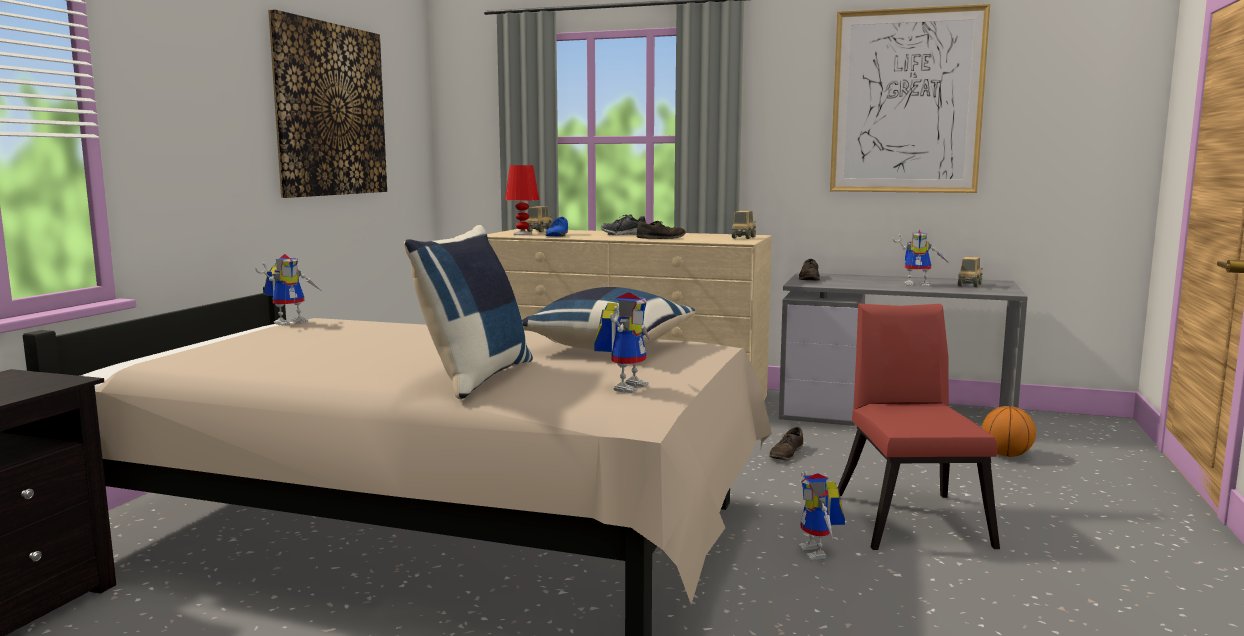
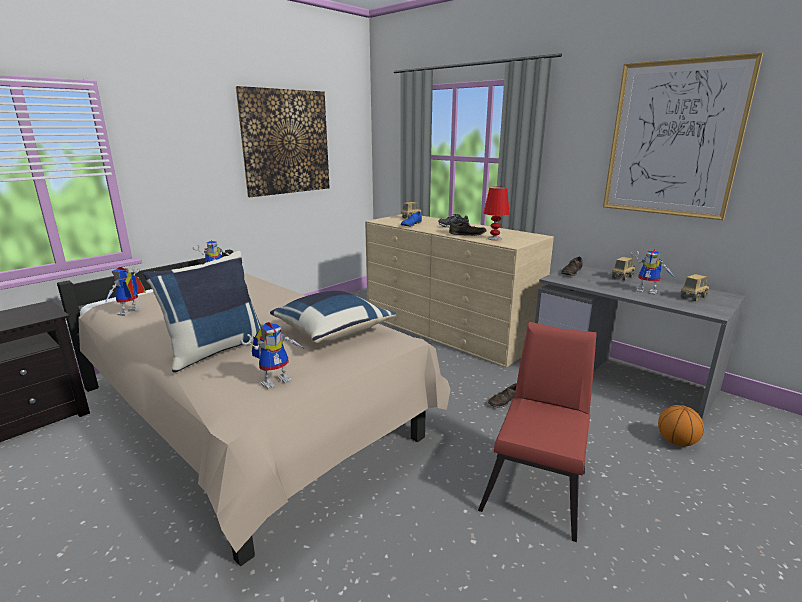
camera: 25 degrees right, 10 degrees up
(522, 234) = (394, 221): red table lamp -> red table lamp (494, 238)
(743, 238) = (524, 239): toy truck -> toy truck (622, 277)
(819, 553) = (439, 501): toy robot -> toy robot (130, 313)

